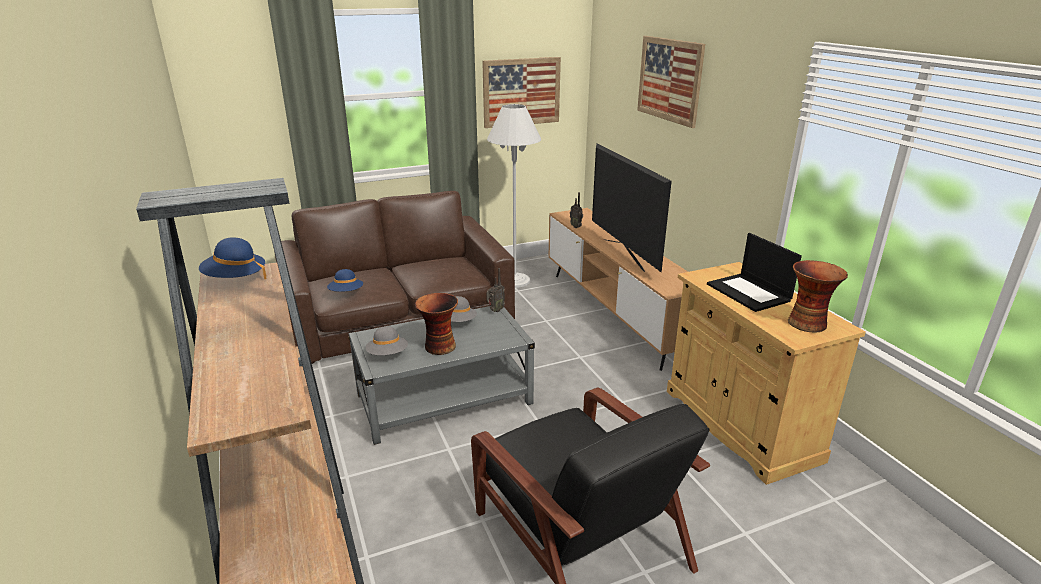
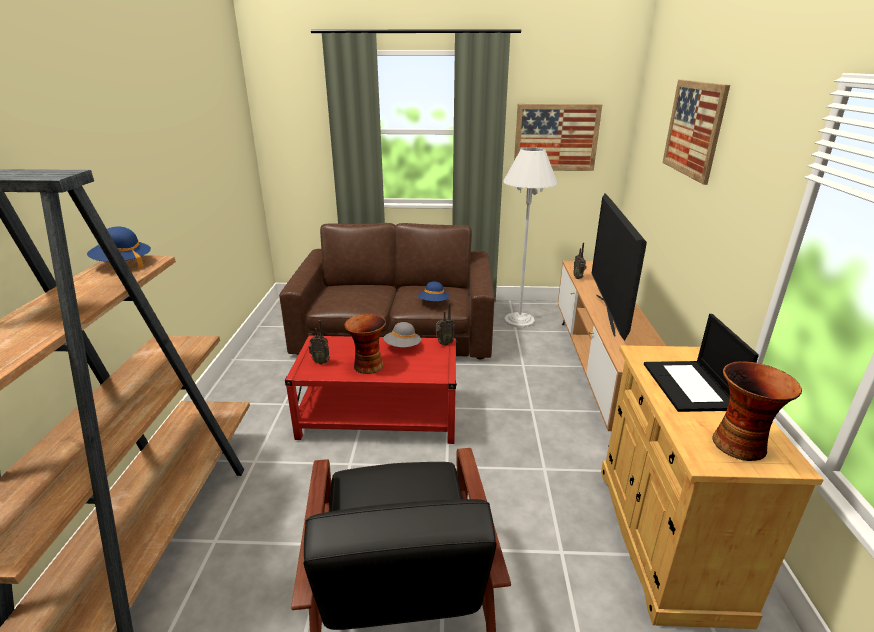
camera: 25 degrees right, 0 degrees up
(346, 293) = (337, 301): blue hat -> blue hat (433, 303)
(388, 354) = (321, 362): grey hat -> radio
(444, 399) = (380, 416): grey coffee table -> red coffee table

